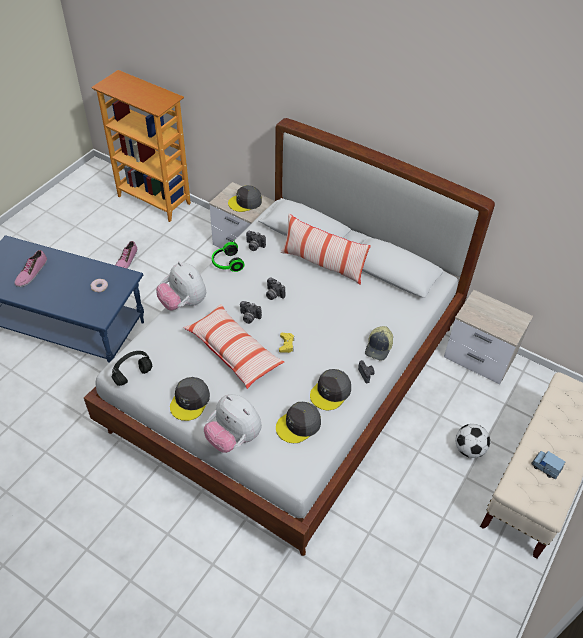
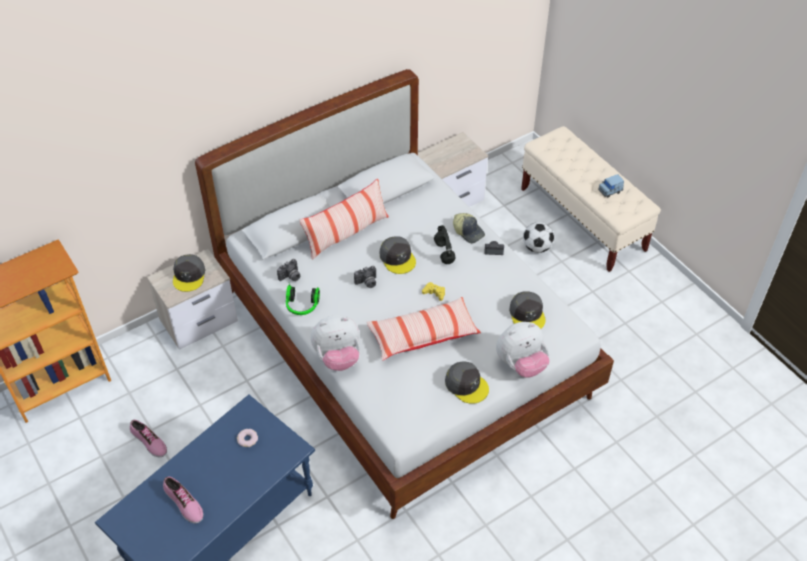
camera: 65 degrees left, 0 degrees up
(133, 376) = (416, 423): black headphones -> black headphones (444, 253)
(249, 317) = (387, 310): camera -> none
(331, 392) = (502, 281): grey cap -> grey cap (397, 258)

